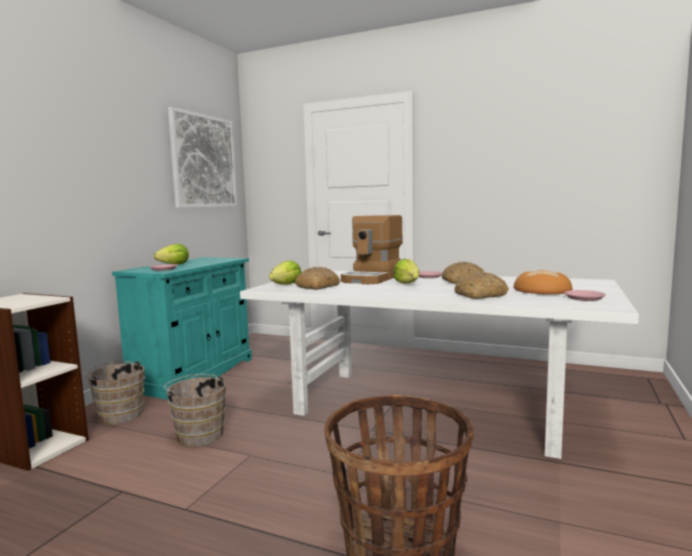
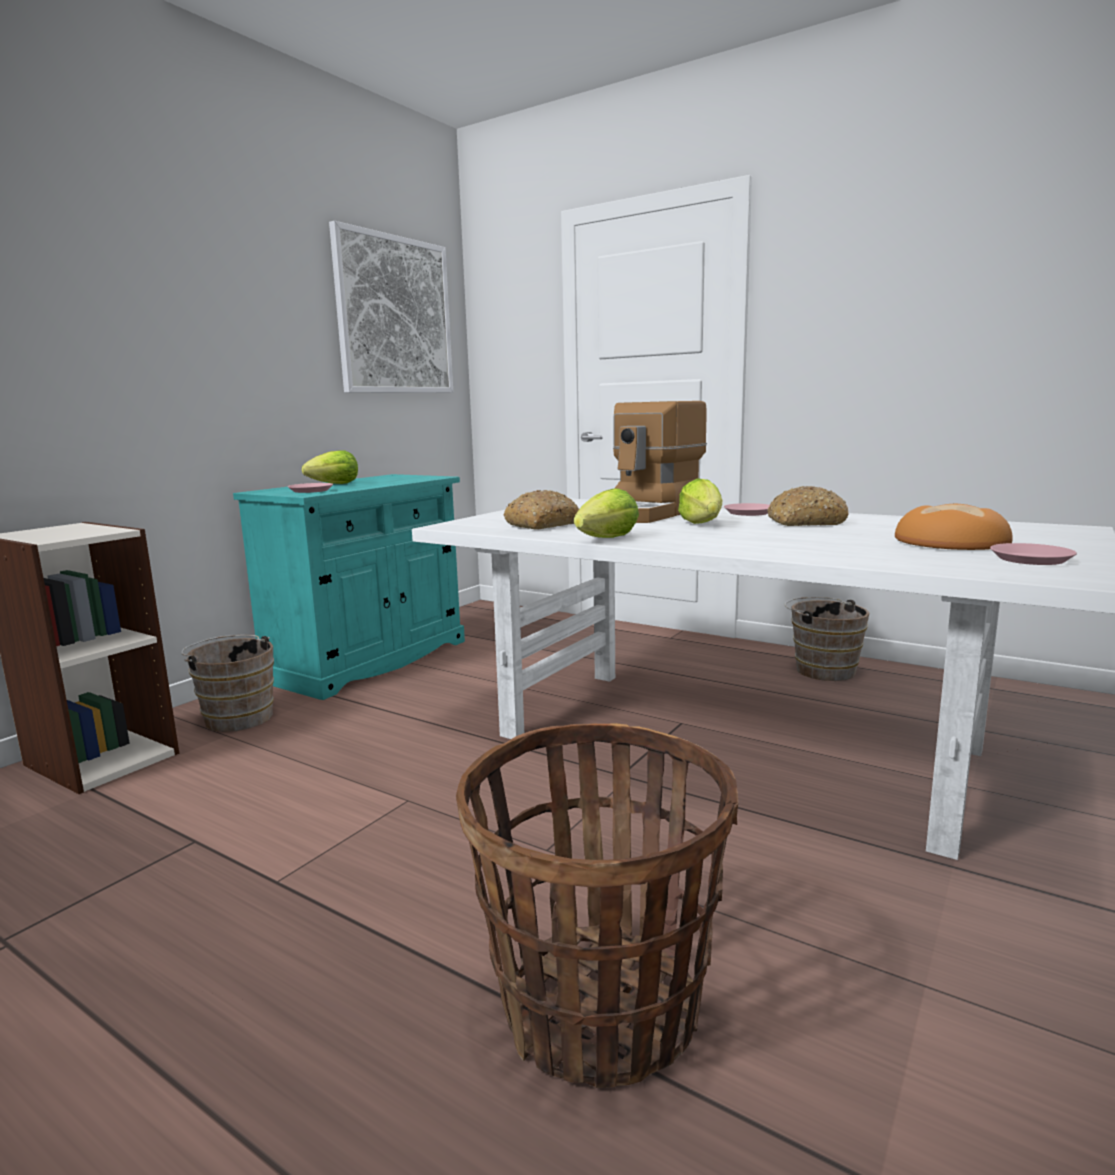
camera: 10 degrees right, 5 degrees up
(198, 434) = (341, 758): brown bucket -> brown bucket (821, 669)
(286, 285) = (494, 520): lettuce -> lettuce (607, 539)
(480, 295) = (823, 547): bread -> none

